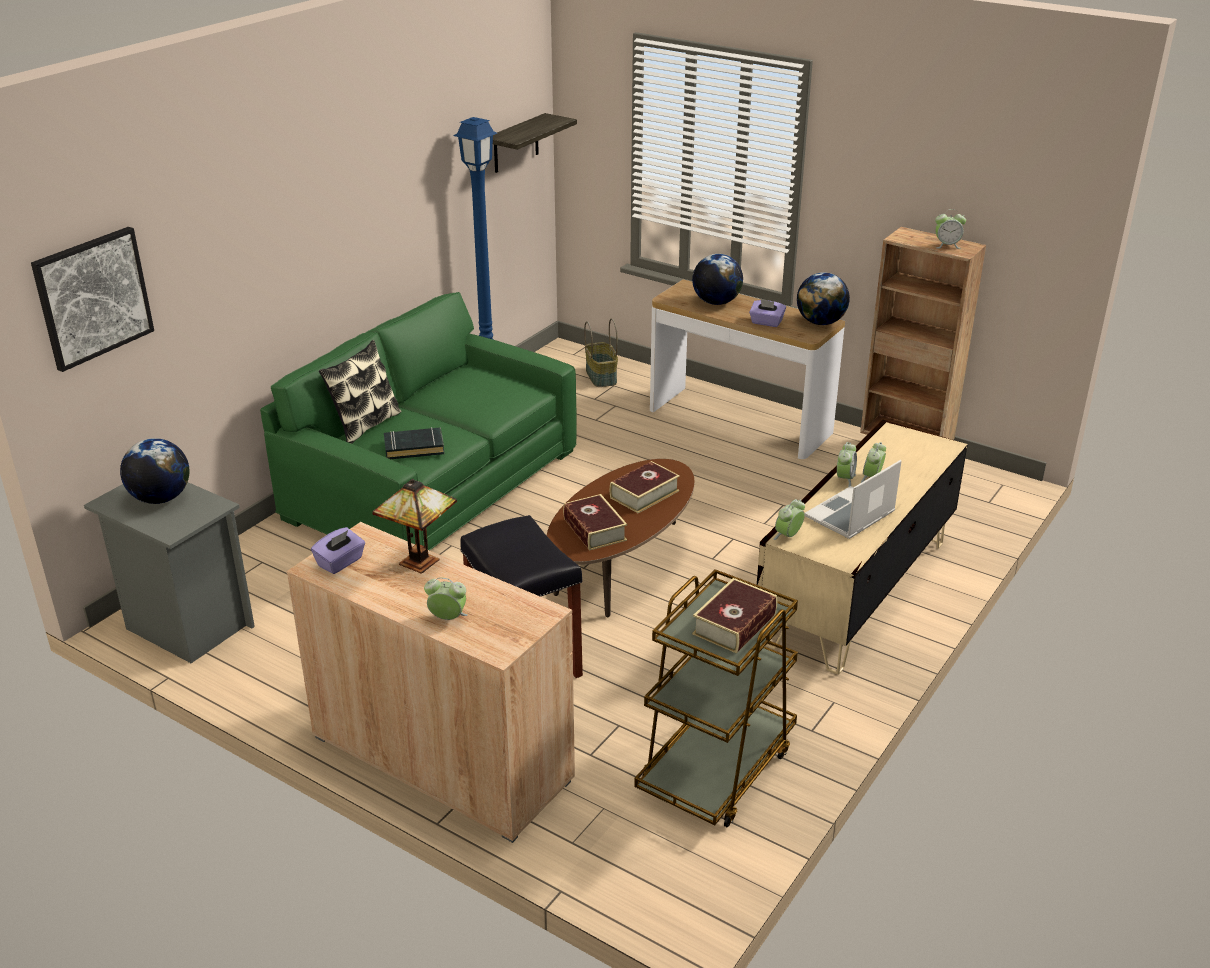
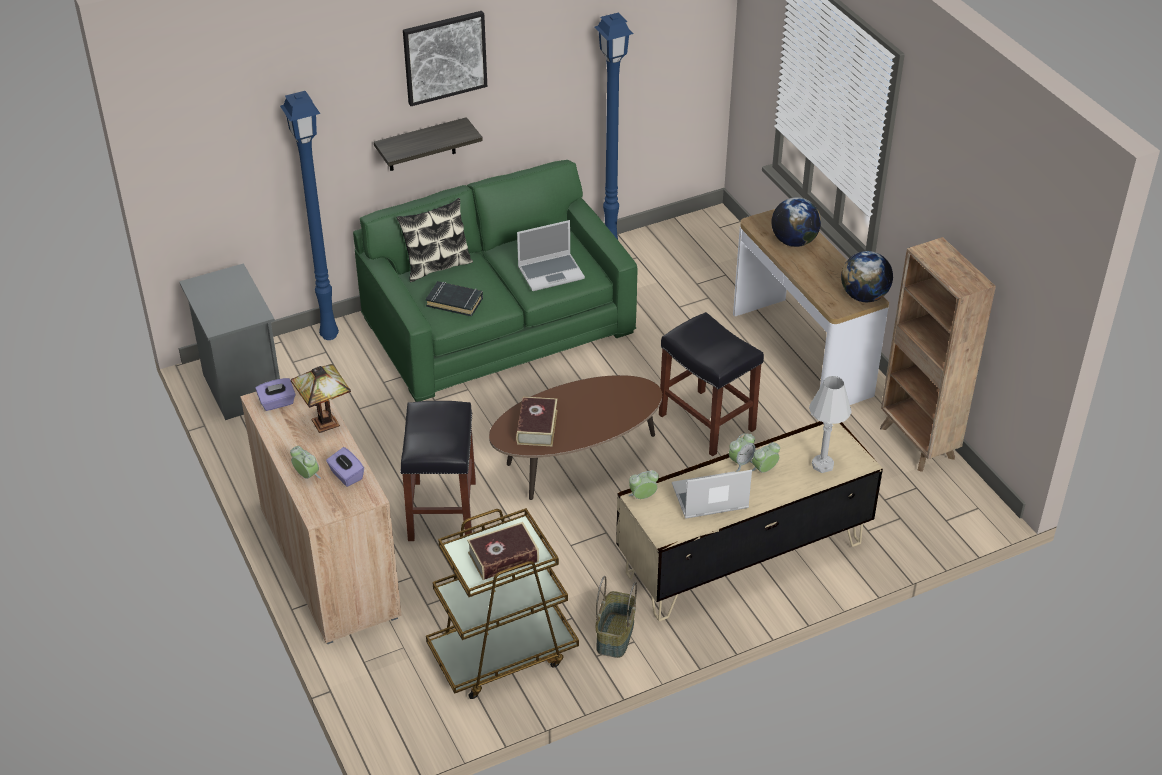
camera: 30 degrees right, 10 degrees up
(93, 297) = (208, 135): picture -> picture (444, 57)
(160, 498) = (229, 294): globe -> none
(253, 545) = (330, 334): none -> blue floor lamp
(491, 398) = (551, 272): none -> laptop
(516, 144) = (681, 31): shelf -> shelf (421, 145)
(602, 376) = (723, 261): basket -> basket (616, 636)
(644, 494) = (603, 409): book -> none
(710, 497) = (705, 422): none -> black stool
(766, 322) = (815, 280): purple tissue box -> purple tissue box (346, 475)
(916, 458) = (822, 465): none -> white table lamp
(947, 245) = (956, 275): alarm clock -> none

